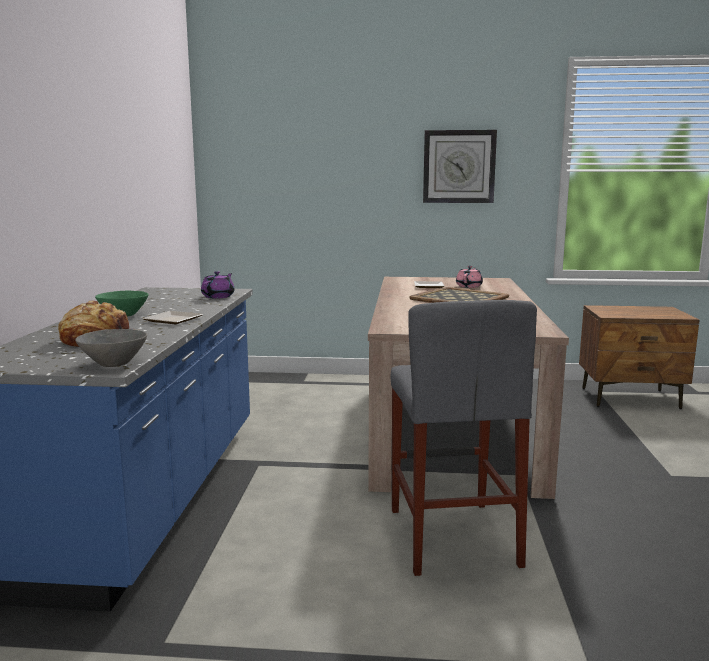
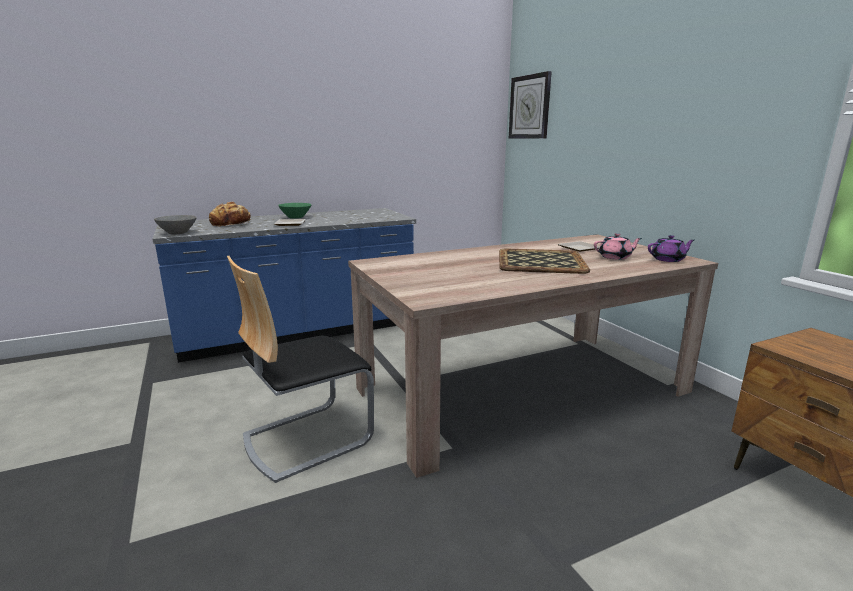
camera: 60 degrees right, 5 degrees up
(218, 296) = (374, 219): purple teapot -> purple teapot (668, 259)
(452, 536) = (306, 438): grey stool -> chair
(459, 166) = (697, 114): wall clock -> wall clock (530, 107)

